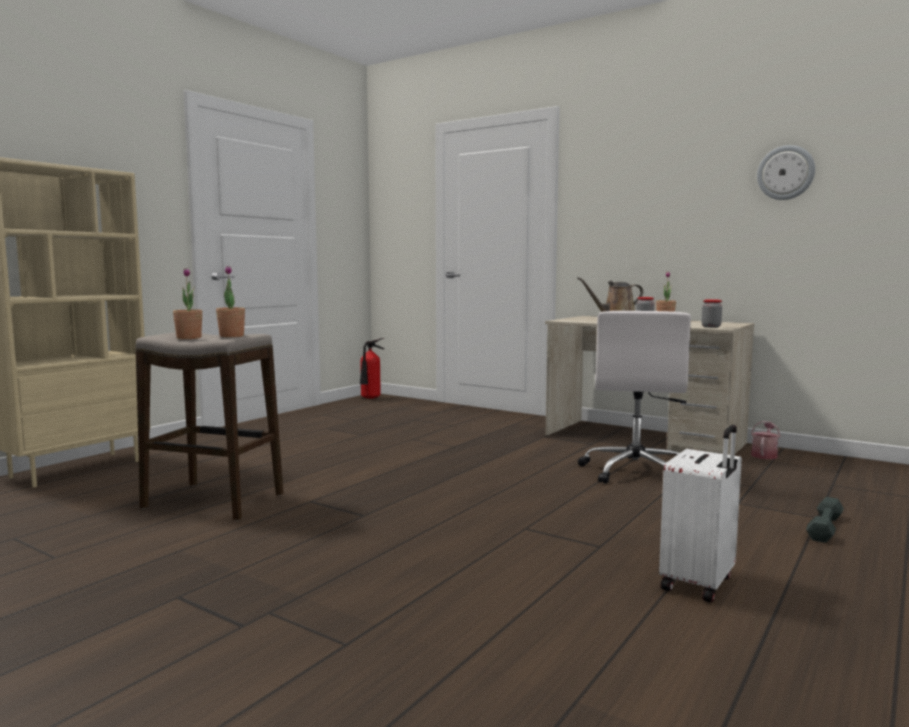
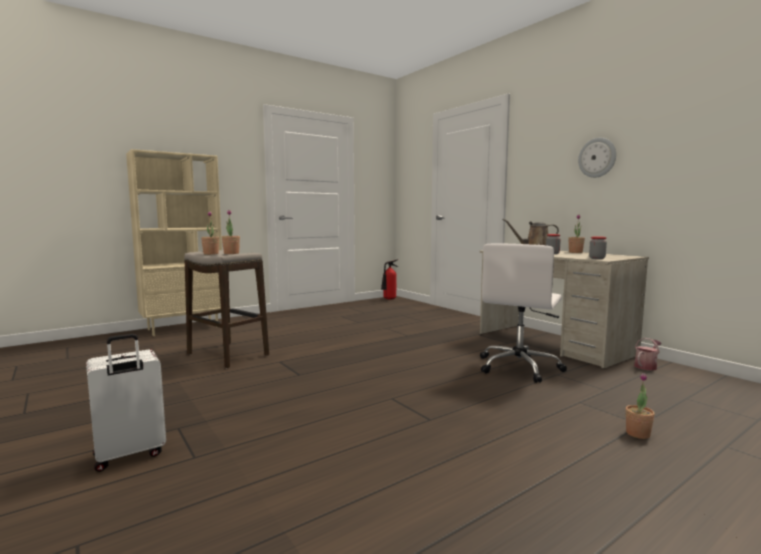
camera: 20 degrees right, 0 degrees up
(699, 583) = (475, 461): white suitcase -> white suitcase (129, 455)
(785, 173) = (679, 131): wall clock -> wall clock (597, 157)
(824, 527) = (638, 434): grey dumbbell -> potted plant

